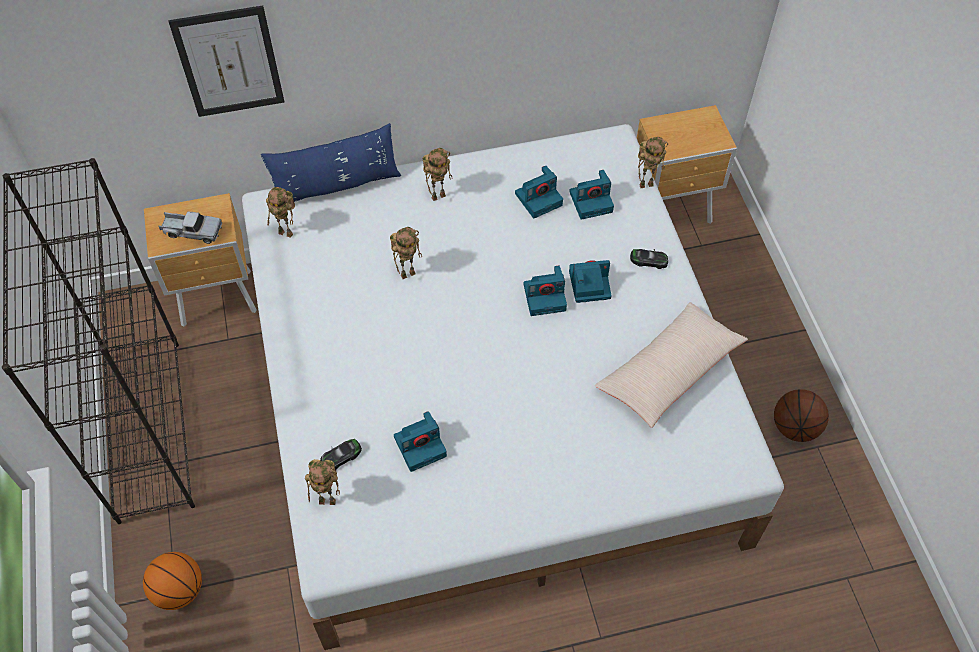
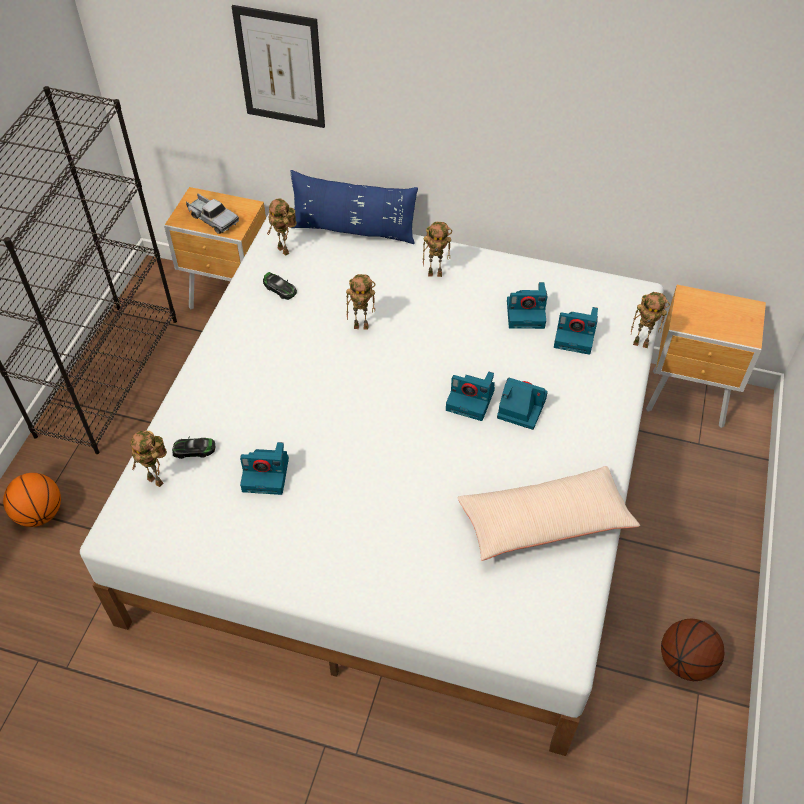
camera: 30 degrees right, 5 degrees down
(648, 260) = (595, 412): toy car -> toy car (279, 289)

